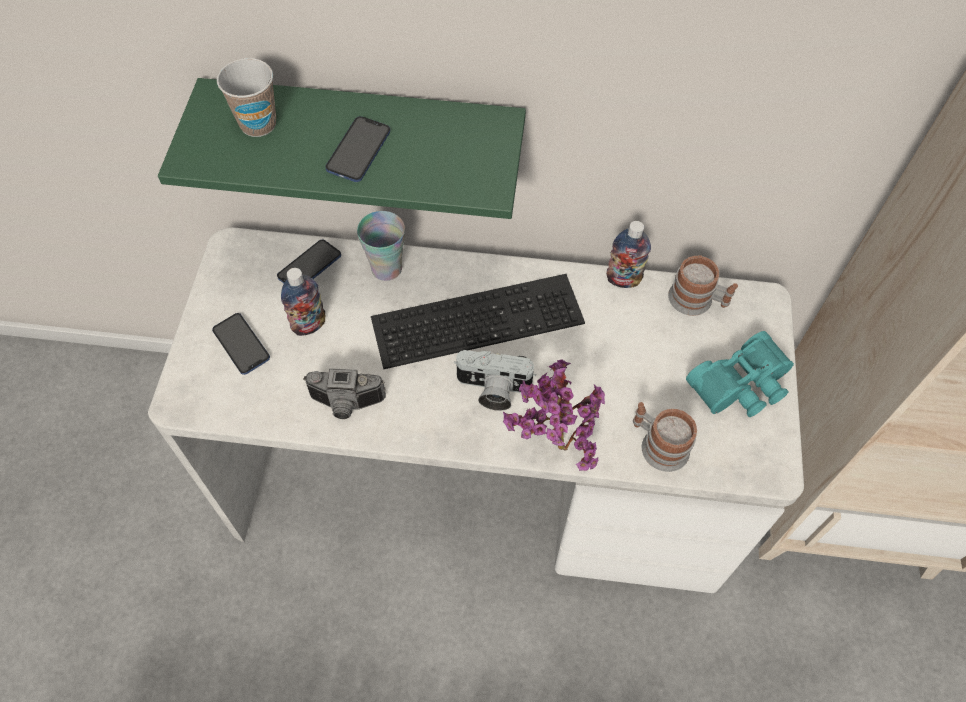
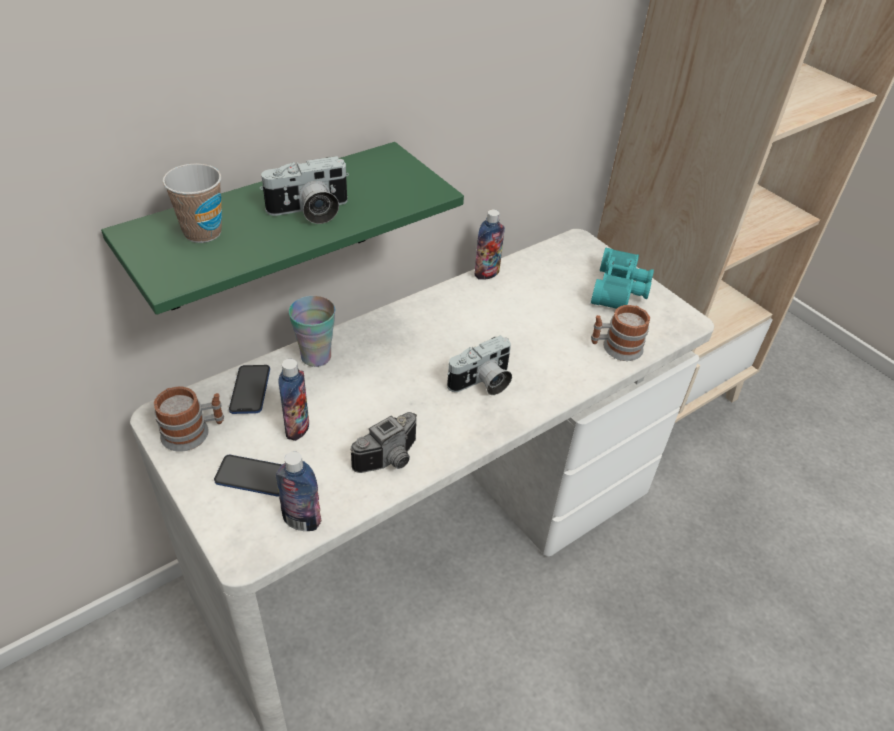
camera: 45 degrees left, 15 degrees down
(237, 406) = (302, 521): none -> bottle
(358, 150) = (310, 212): phone -> camera
(478, 317) = (420, 347): keyboard -> none
(553, 446) = (559, 389): potted plant -> none
(697, 301) = (542, 261): mug -> mug (193, 433)

